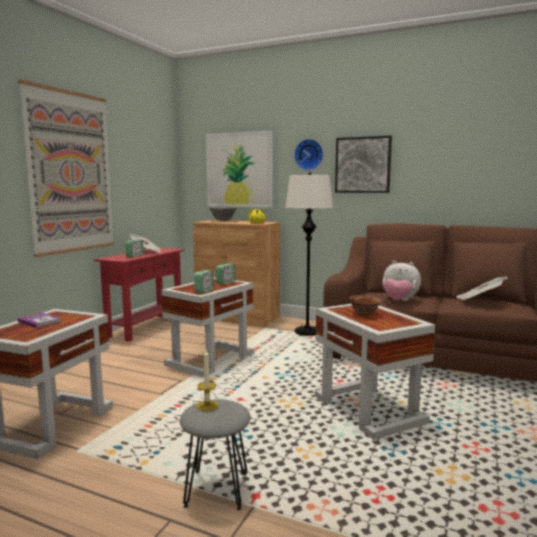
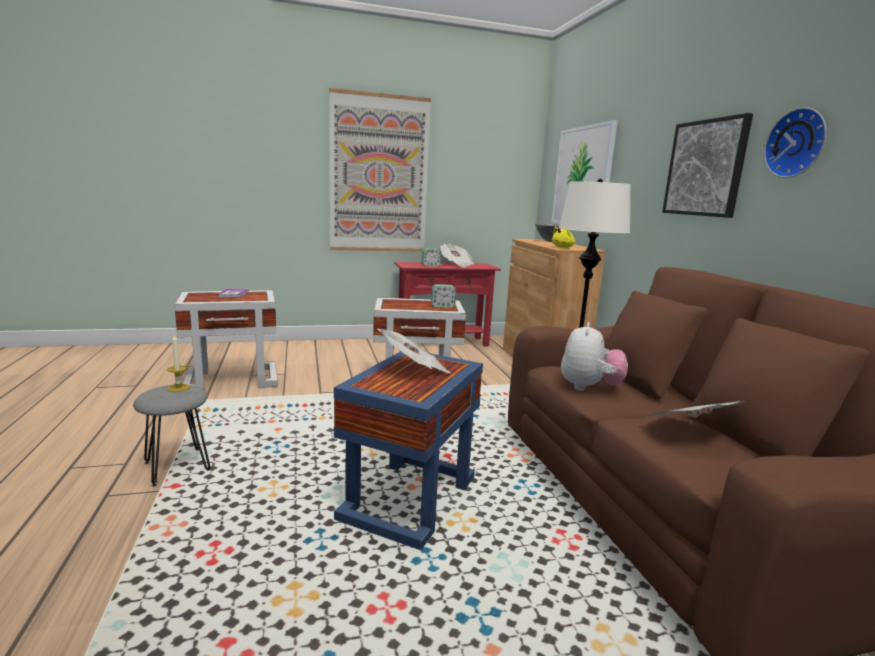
camera: 50 degrees right, 5 degrees up
(204, 291) = (395, 307): alarm clock -> none
(309, 154) = (647, 153): wall clock -> wall clock (797, 143)
(364, 314) = (414, 369): bowl -> newspaper
(369, 410) = (408, 498): white side table -> blue side table
(399, 301) = (589, 388): plush toy -> plush toy turned 150 degrees counterclockwise

